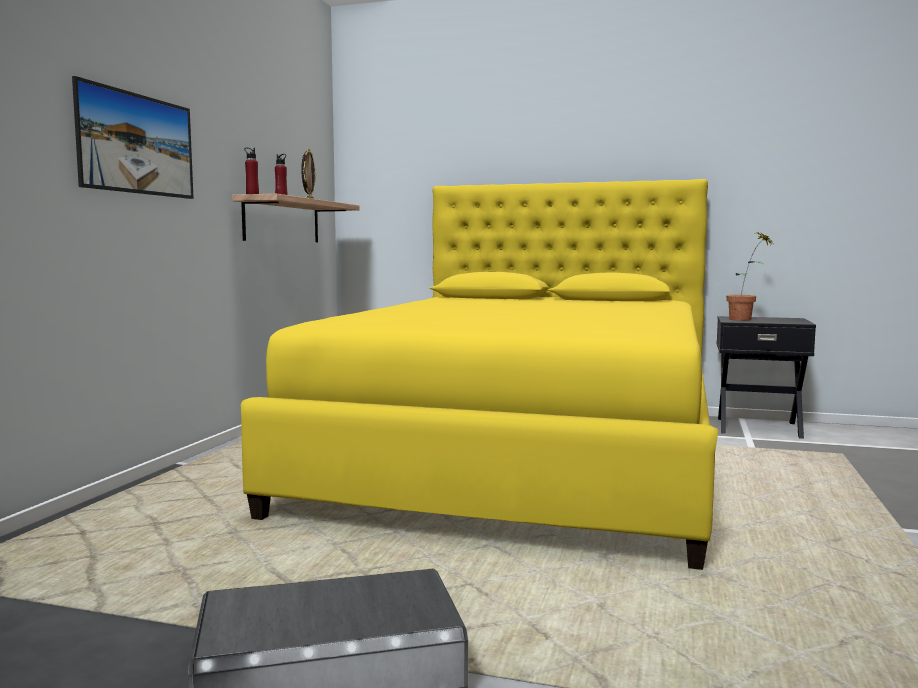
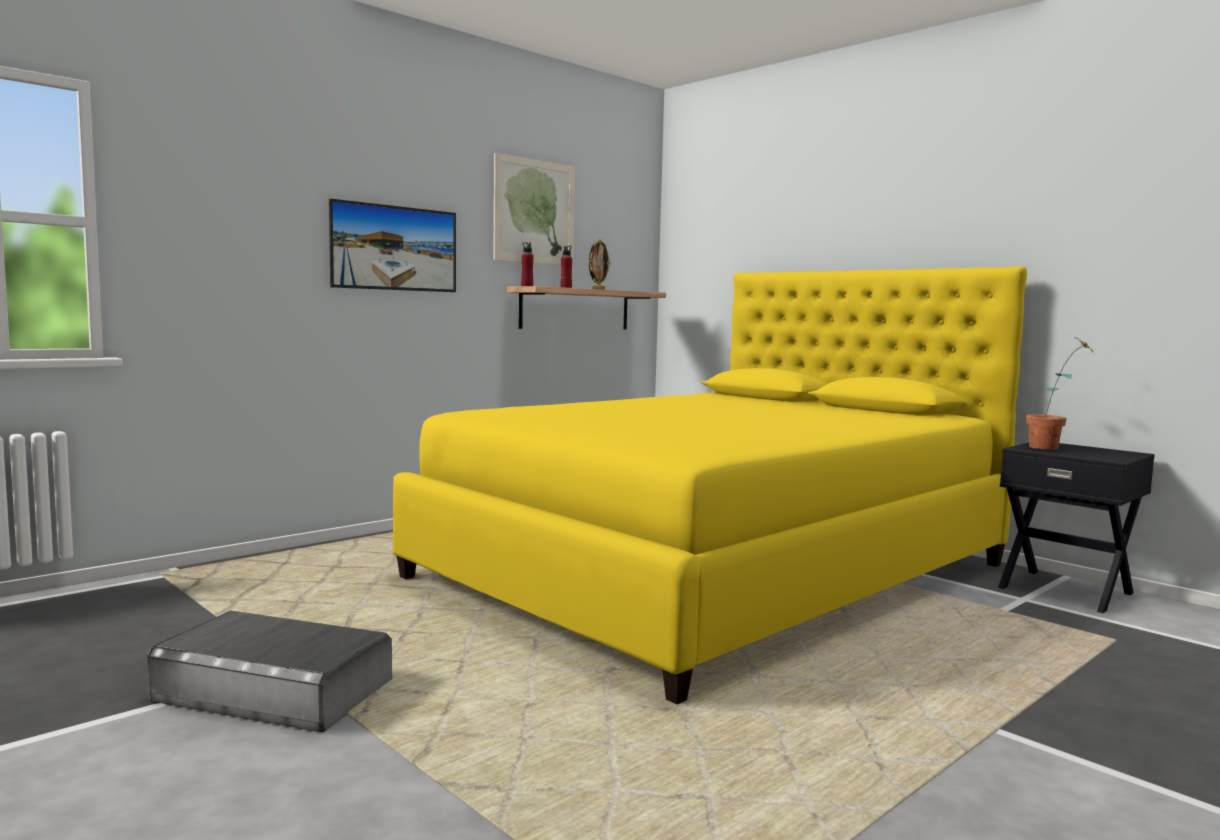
camera: 30 degrees right, 0 degrees up
(249, 116) = (534, 212): none -> picture

